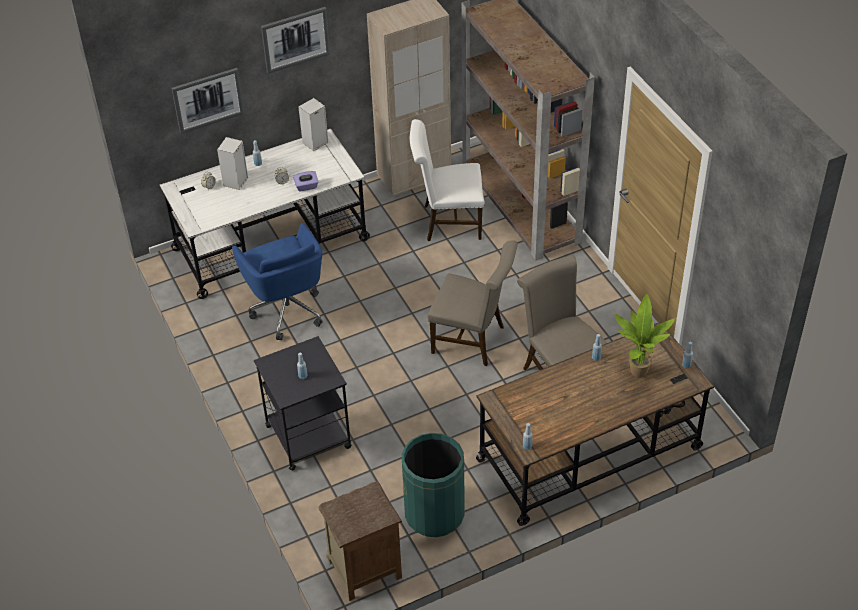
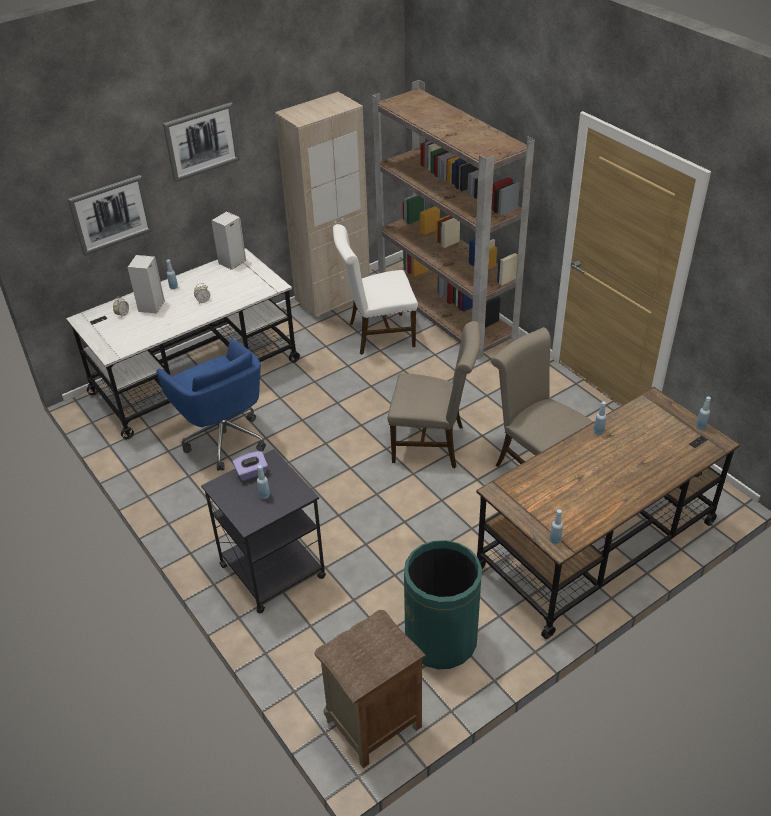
camera: 10 degrees left, 5 degrees down
(306, 186) = (230, 302): purple tissue box -> purple tissue box (251, 473)
(636, 372) = (648, 441): potted plant -> none

